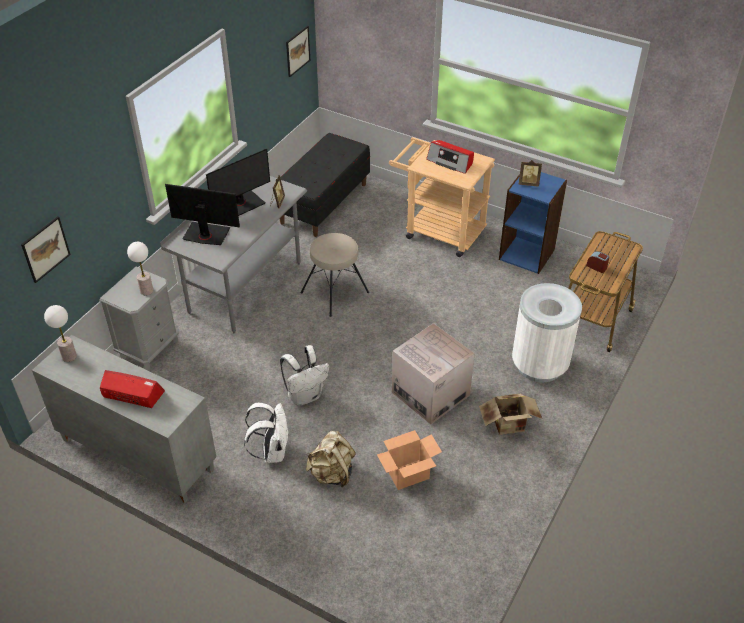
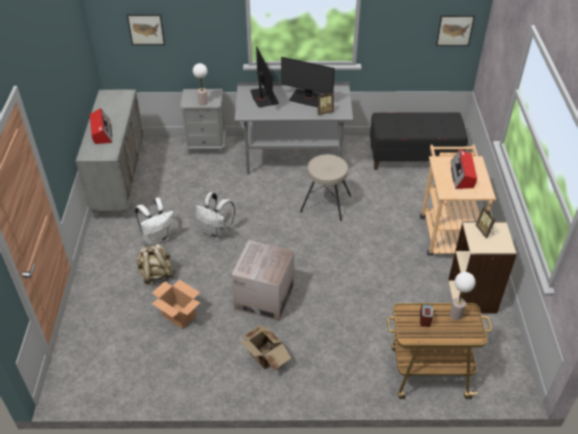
camera: 60 degrees right, 0 degrees up
(69, 357) = (117, 97): table lamp -> table lamp (456, 315)
(527, 254) = (472, 296): blue bookcase -> beige bookcase
(539, 365) = (345, 354): white trash can -> none

